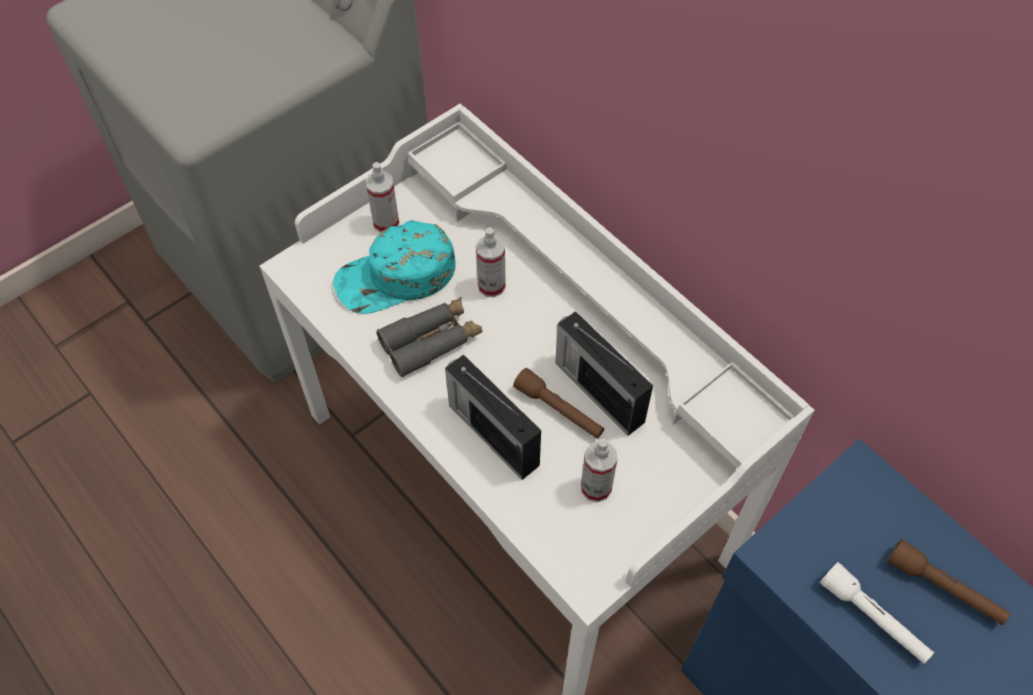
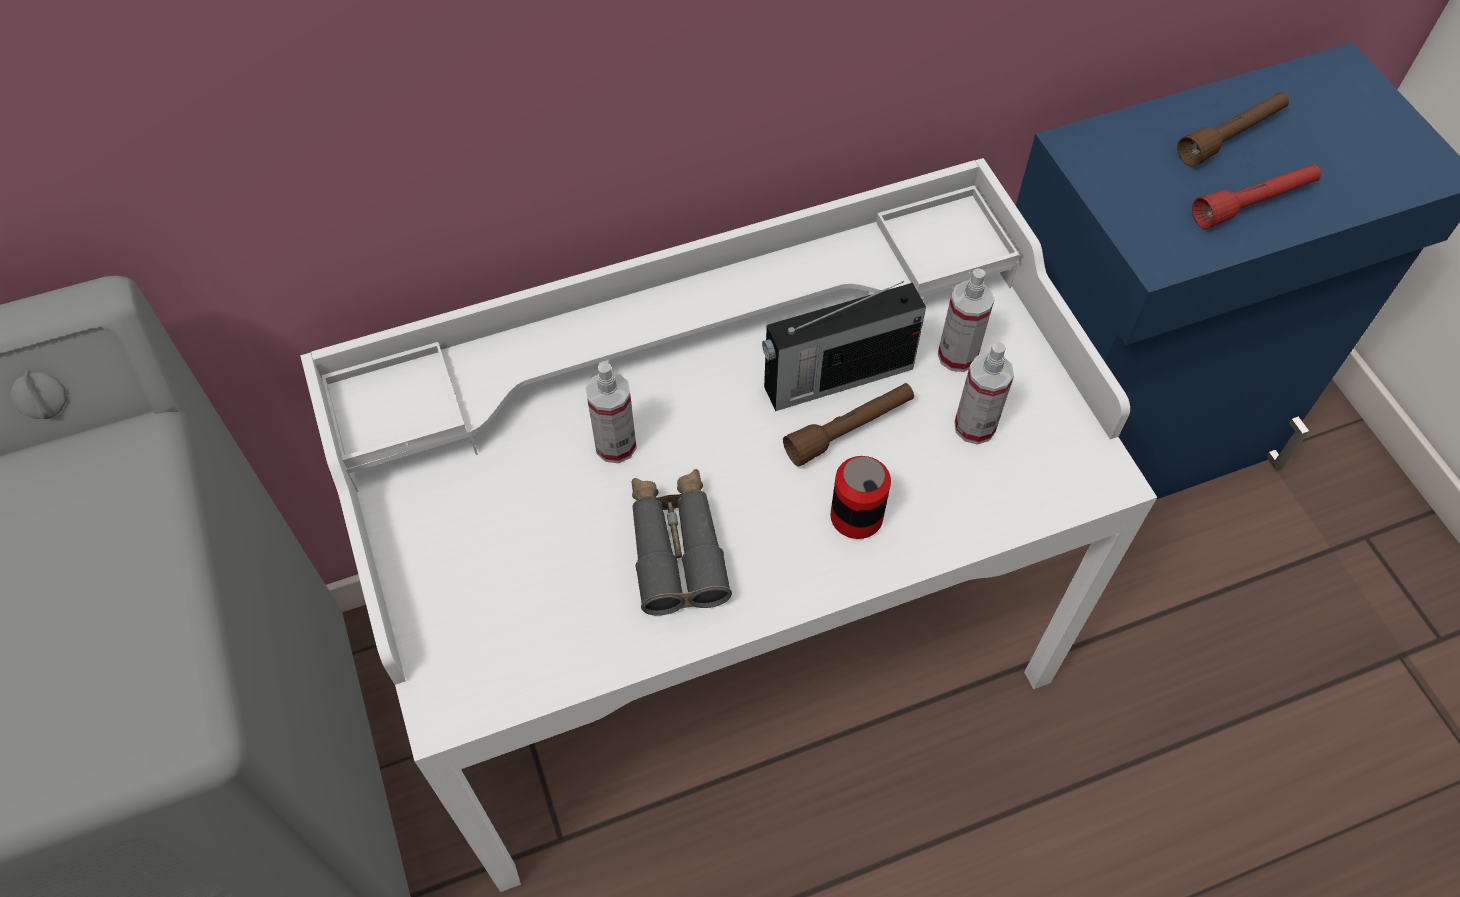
camera: 70 degrees left, 0 degrees up
(386, 222) = (429, 548): spray bottle -> spray bottle (957, 355)
(396, 277) = (540, 563): turquoise cap -> none
(492, 433) = (856, 517): radio -> can
(873, 618) = (1253, 204): white flashlight -> red flashlight

